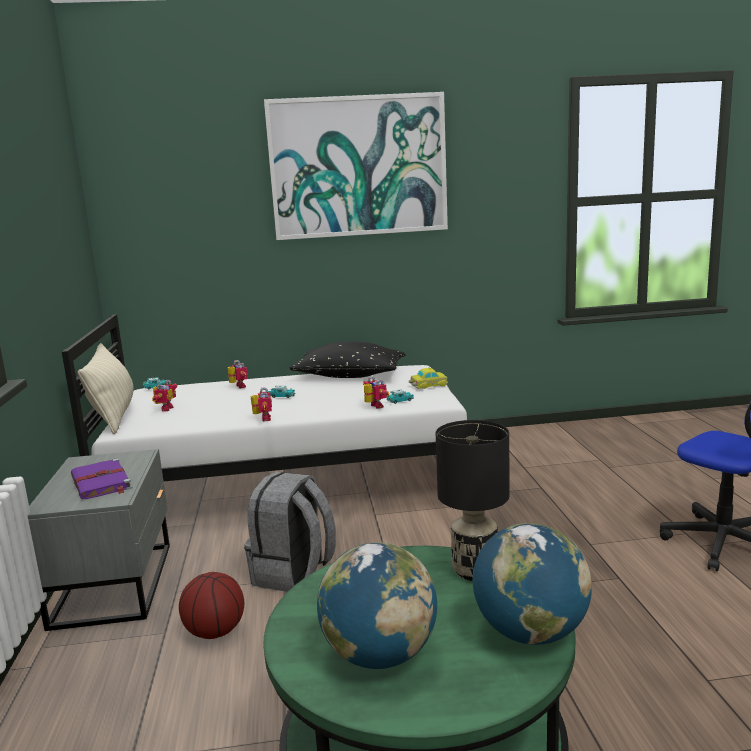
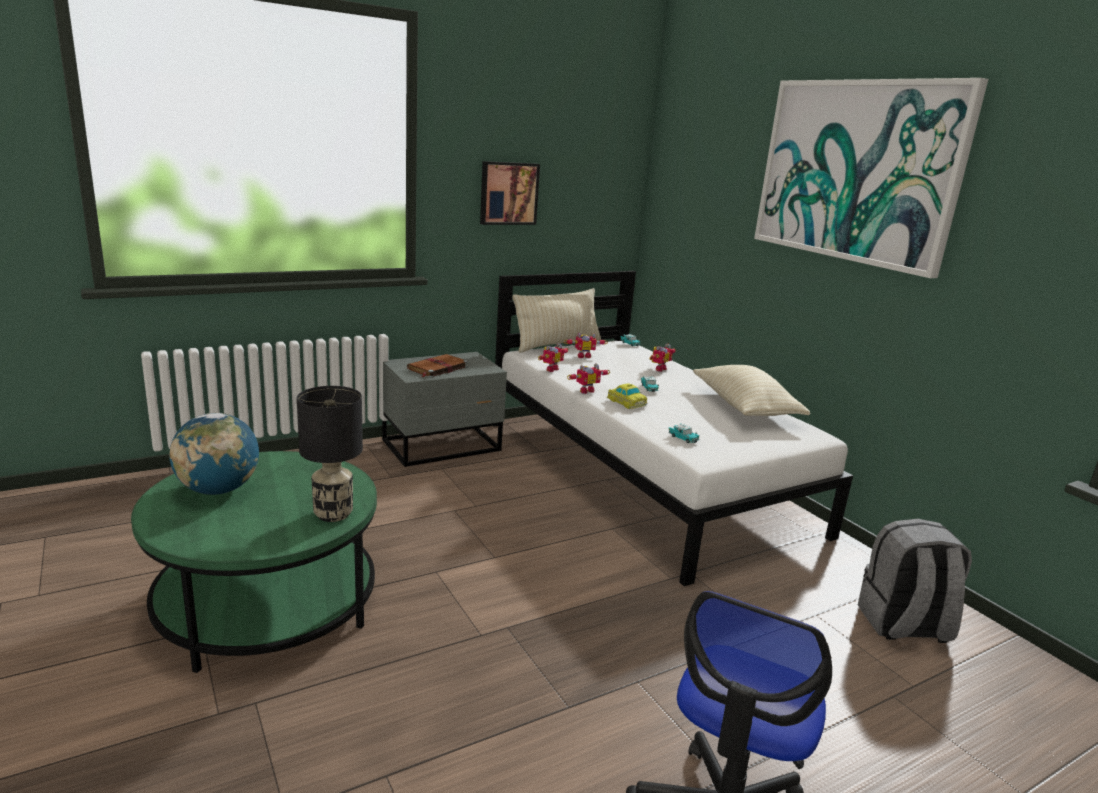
camera: 65 degrees right, 5 degrees up
(33, 247) = (508, 193): none -> picture
(101, 482) = (437, 368): purple book -> brown book
(215, 632) = (397, 494): basketball -> none
(294, 574) = (485, 508): grey backpack -> grey backpack (903, 625)
(349, 376) = (744, 407): black pillow -> beige pillow
(374, 406) = (653, 428): toy robot -> toy robot (550, 369)
(428, 385) = (753, 447): toy car -> toy car (626, 402)
(530, 633) = (239, 542): globe -> none

